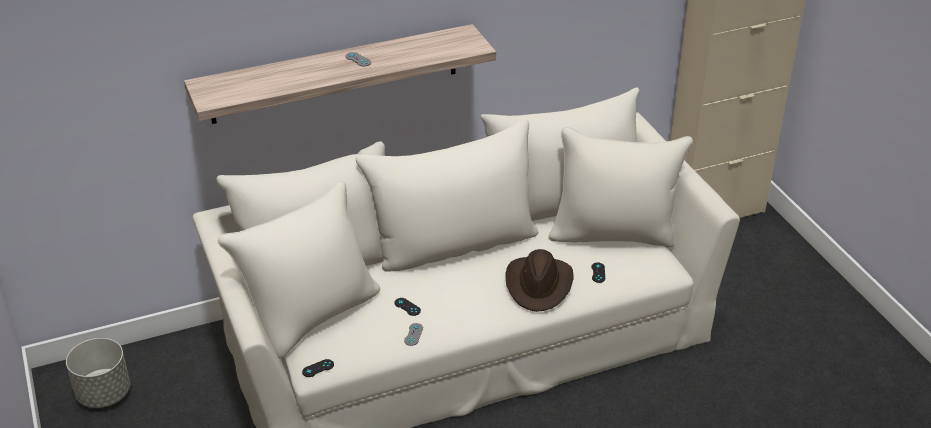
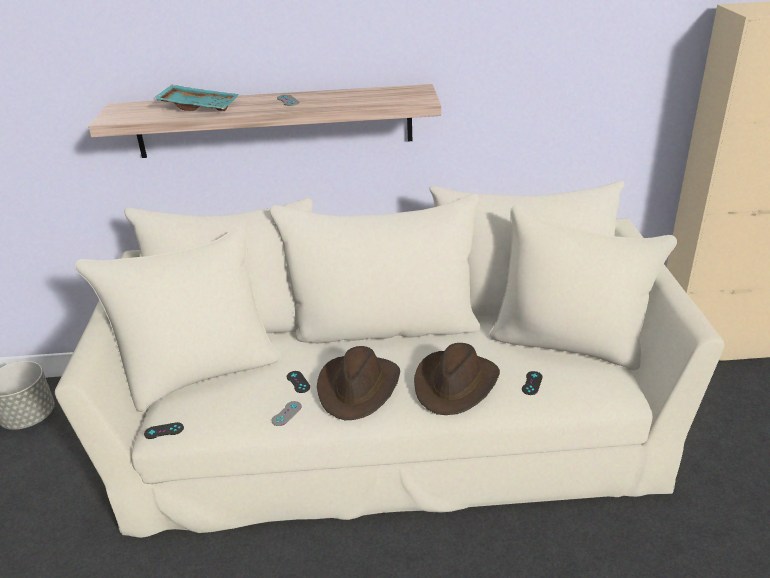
camera: 20 degrees right, 5 degrees down
(281, 76) = (199, 107): none -> turquoise tray
(461, 302) = (359, 388): none -> brown hat

